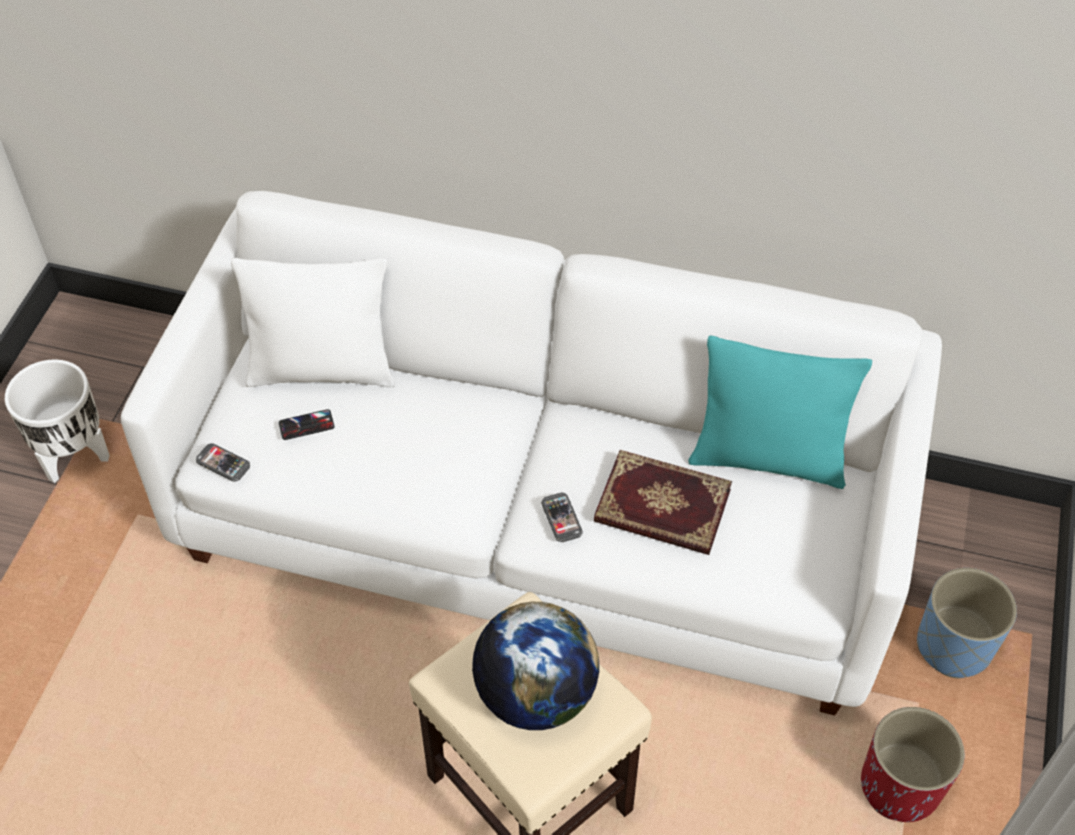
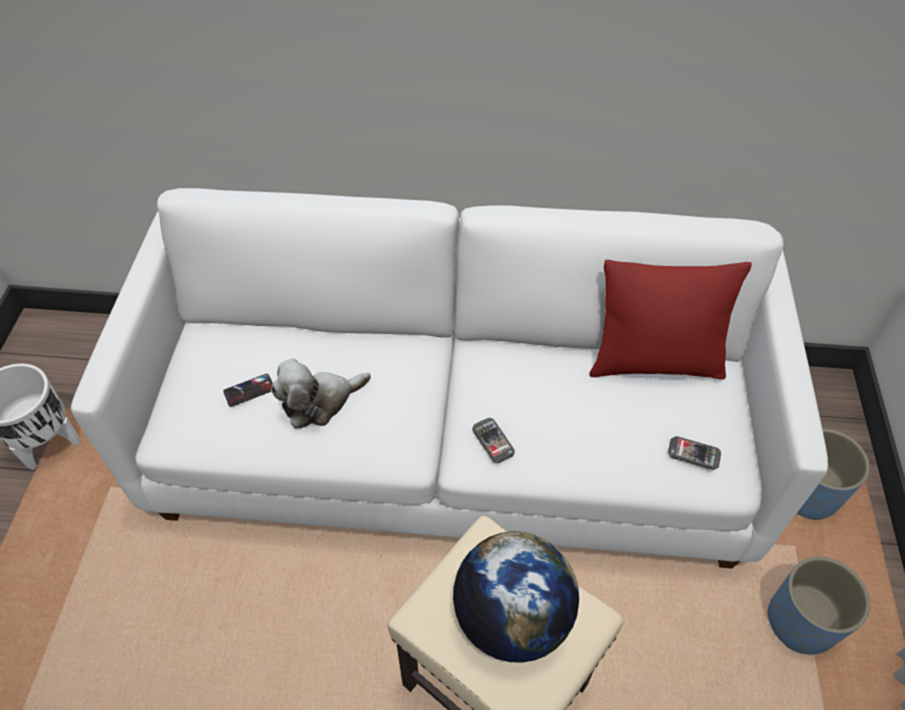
camera: 10 degrees left, 0 degrees up
(223, 463) = (177, 436): phone -> phone (693, 454)
(322, 370) = (256, 340): white pillow -> none
(380, 448) = (319, 401): none -> plush toy
(662, 508) = (578, 418): book -> none
(767, 459) = (654, 362): turquoise pillow -> red pillow
(900, 786) = (801, 621): red planter -> blue planter

